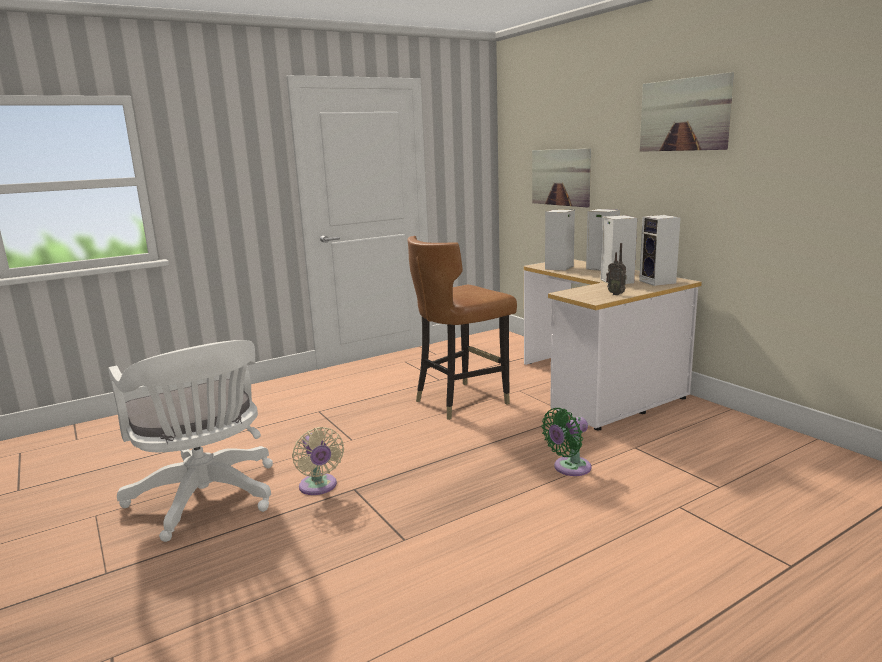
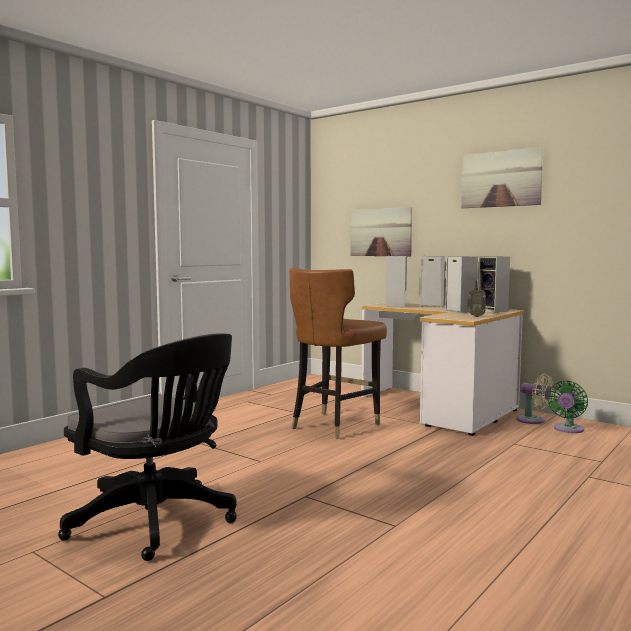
camera: 20 degrees left, 10 degrees down
(207, 500) = (157, 522): white office chair -> black office chair
(319, 487) = (268, 499): beige fan -> beige fan (533, 420)
(569, 468) = (478, 461): green fan -> green fan (567, 429)

